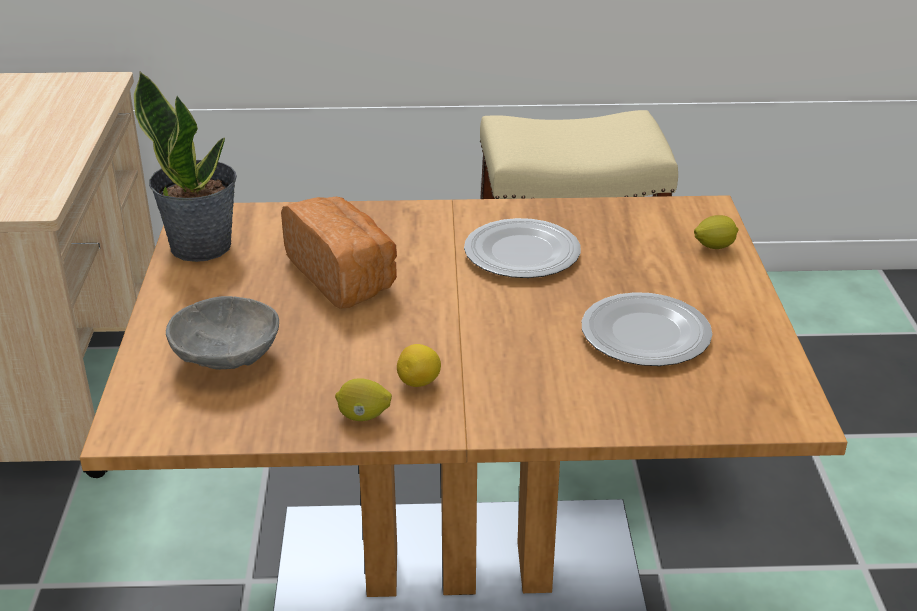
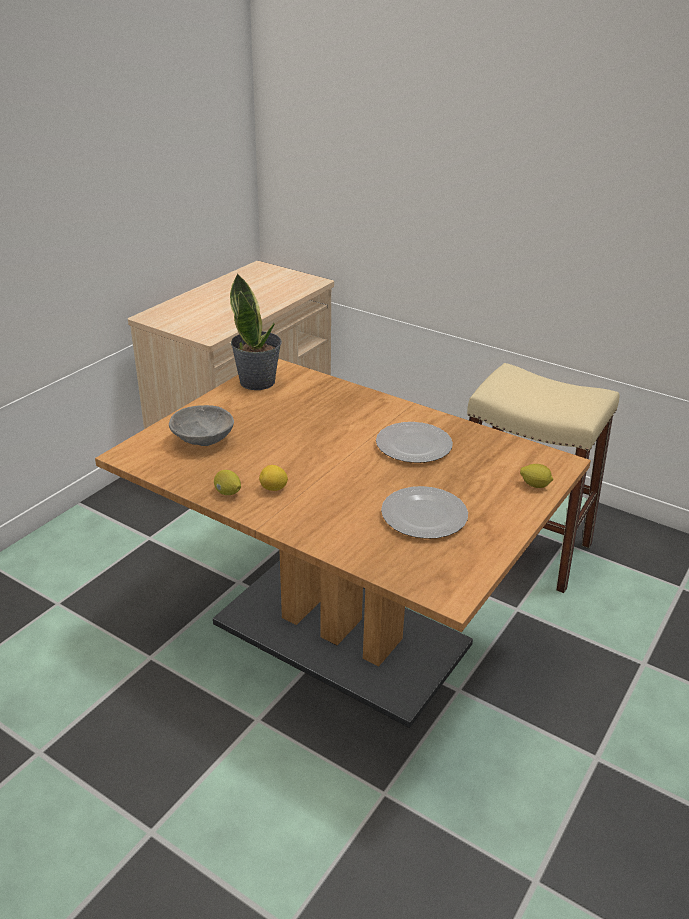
camera: 35 degrees right, 0 degrees up
(344, 276) = (305, 421): bread -> none

